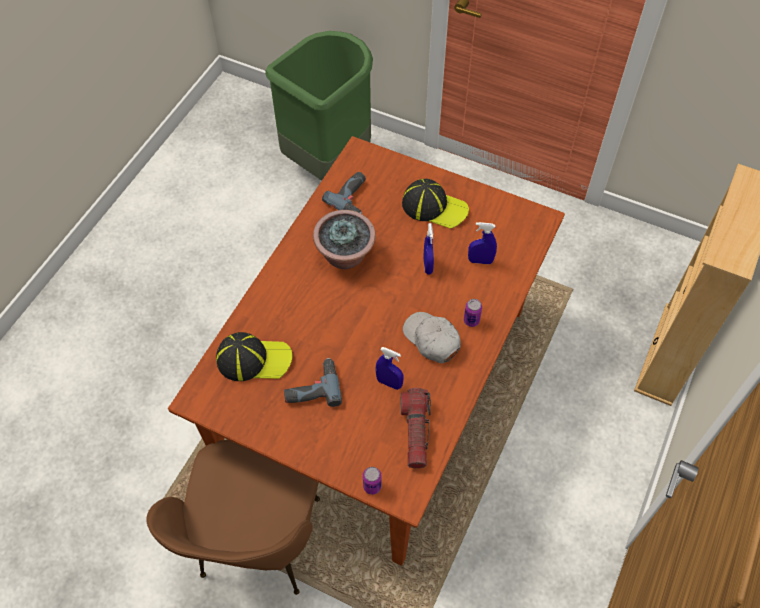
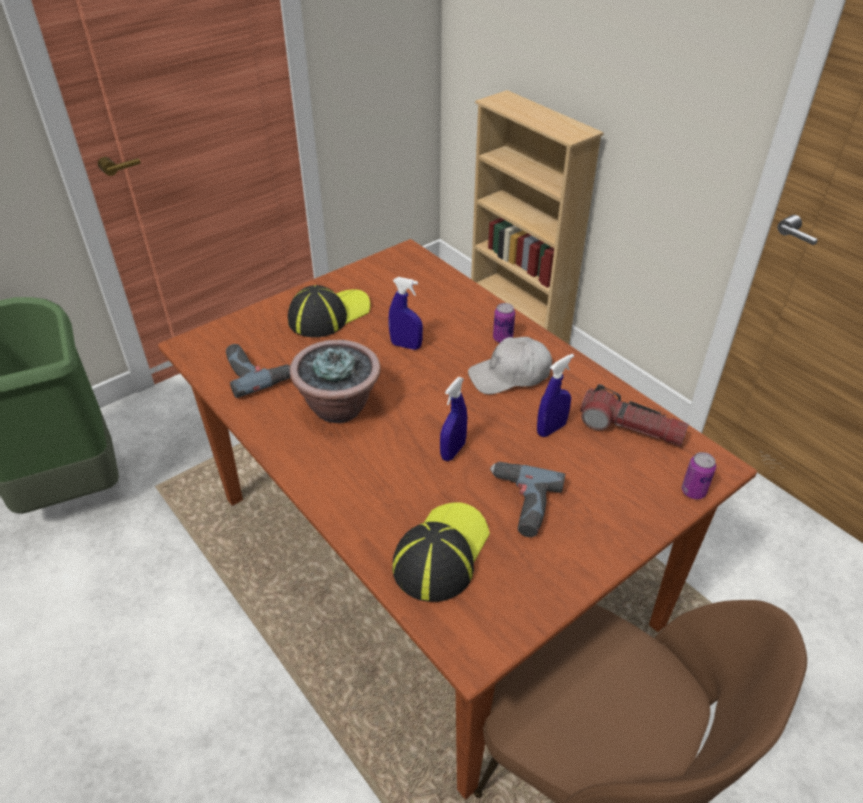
camera: 65 degrees left, 15 degrees down
(480, 261) = (428, 307): blue spray bottle -> blue spray bottle (453, 451)

